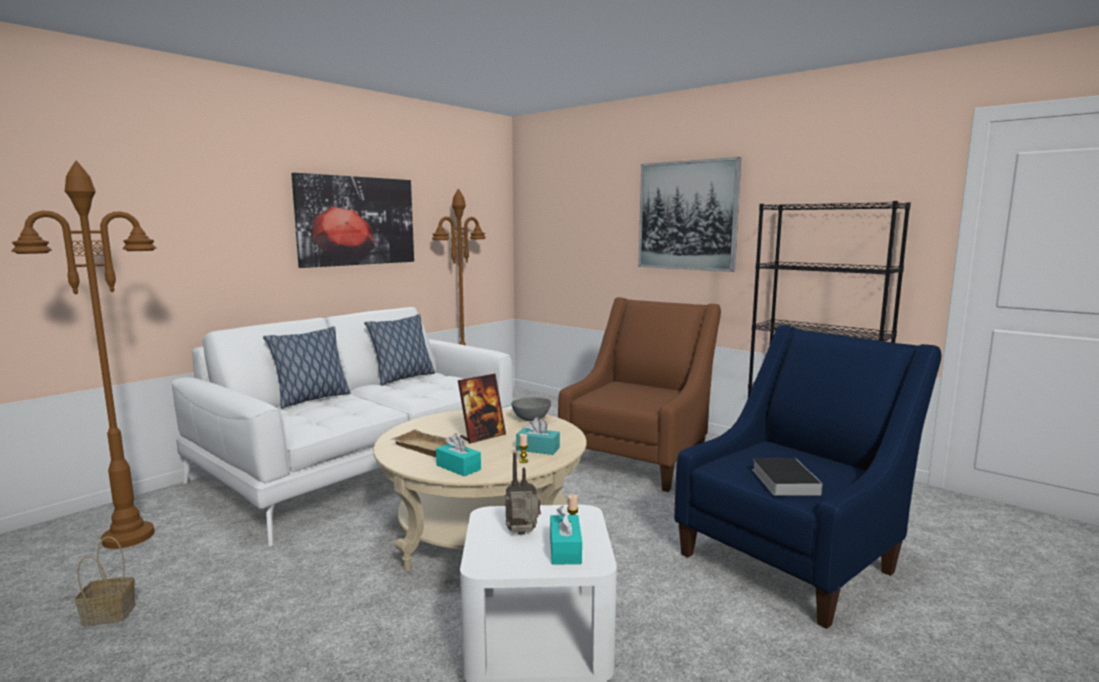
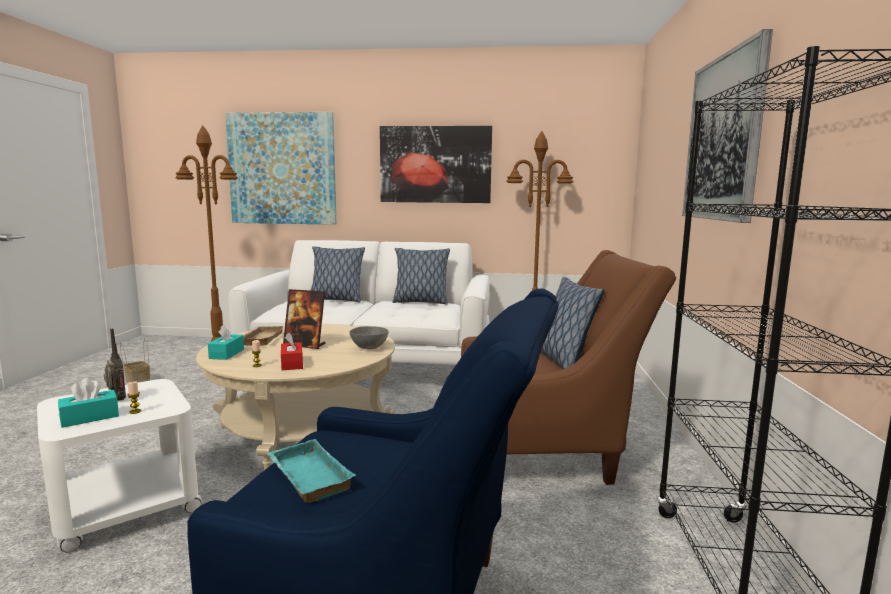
camera: 55 degrees right, 0 degrees up
(146, 227) = (282, 169): none -> picture
(538, 449) = (292, 363): turquoise tissue box -> red tissue box
(641, 386) = (563, 361): none -> pillow
(783, 480) = (306, 477): book -> turquoise tray

